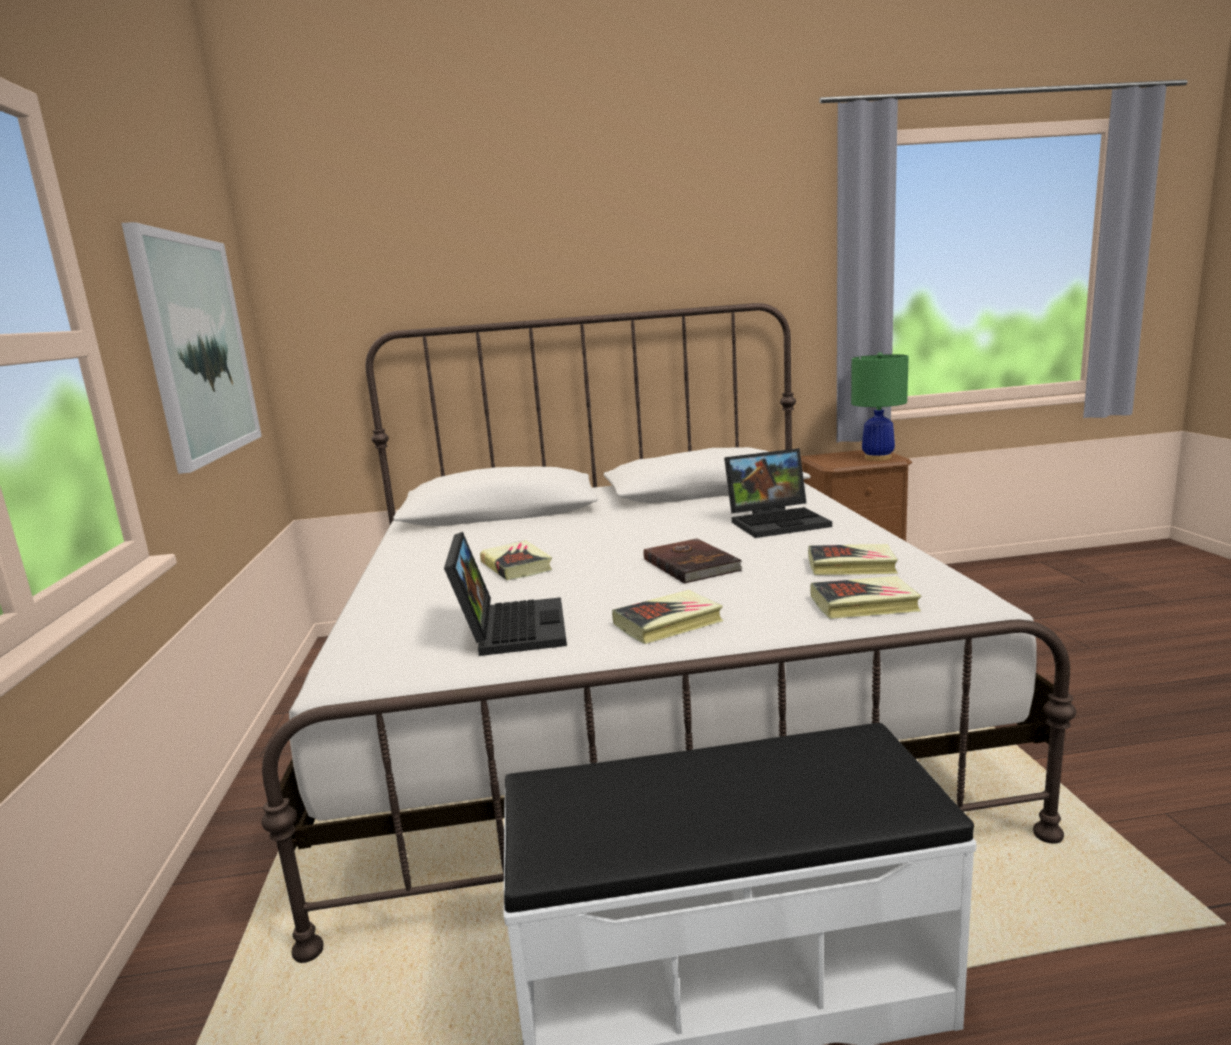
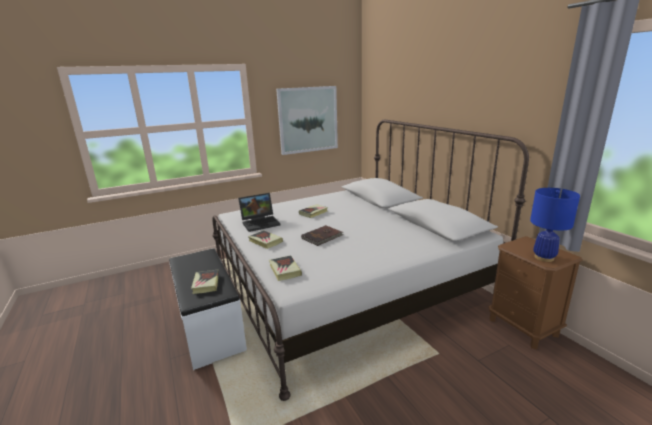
camera: 70 degrees right, 5 degrees up
(778, 521) = (388, 245): laptop -> none
(851, 566) = (328, 265): book -> book (206, 284)
(877, 458) = (544, 257): green table lamp -> blue table lamp

